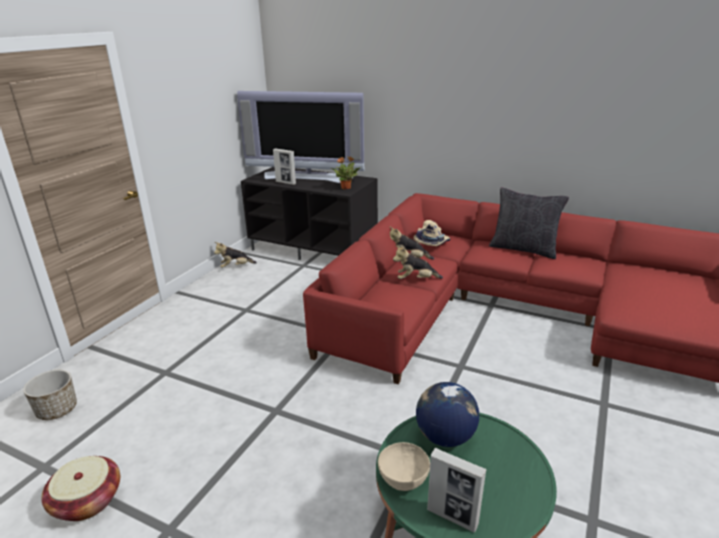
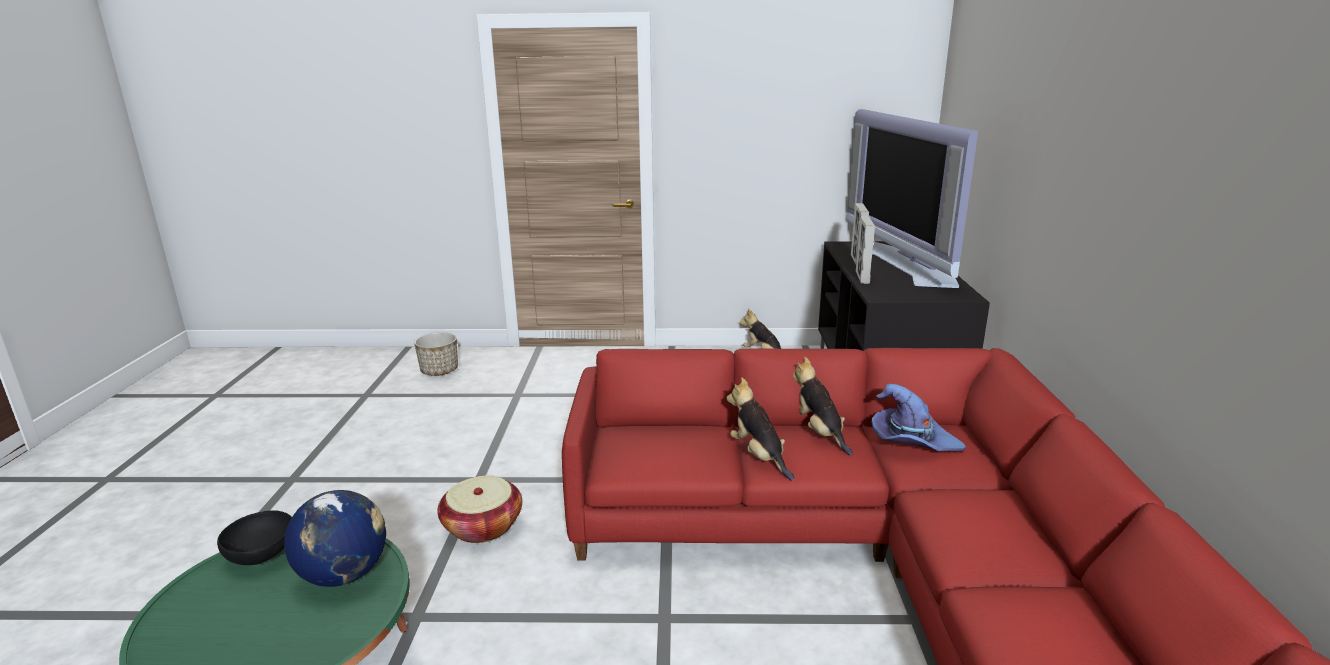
camera: 65 degrees right, 5 degrees down
(87, 501) = (327, 428): basket -> basket (483, 526)
(346, 188) = (900, 293): potted plant -> none
(403, 477) = (262, 554): beige bowl -> black bowl
(432, 244) = (911, 441): beige hat -> purple hat
(452, 517) = (187, 610): picture frame -> picture frame (862, 278)
(523, 249) = (1046, 556): black pillow -> none

